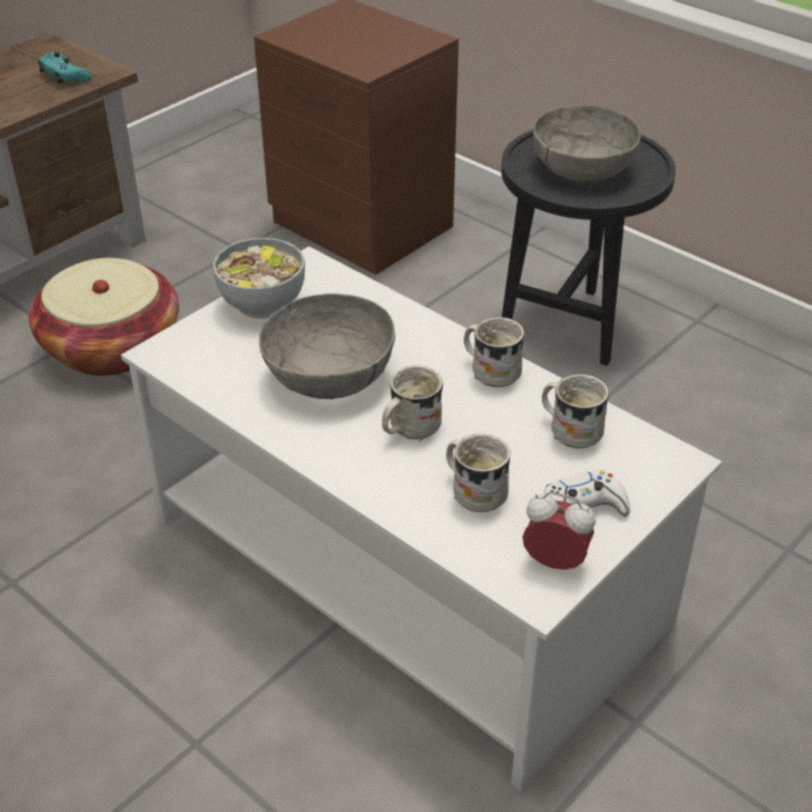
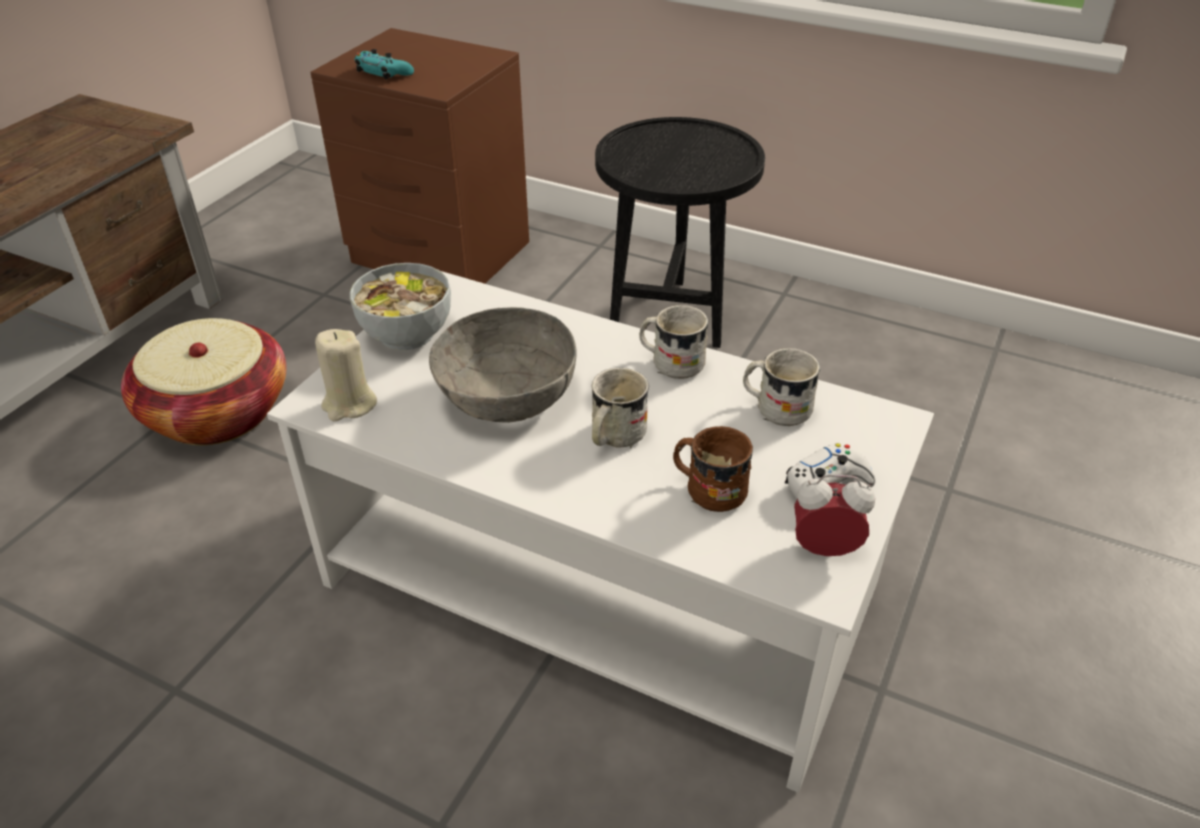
camera: 15 degrees left, 0 degrees up
(64, 76) = (112, 134): turquoise game controller -> turquoise game controller (383, 73)
(191, 359) = (349, 404): none -> beige candle
(474, 490) = (708, 489): white mug -> brown mug
(582, 167) = (675, 158): grey bowl -> none

